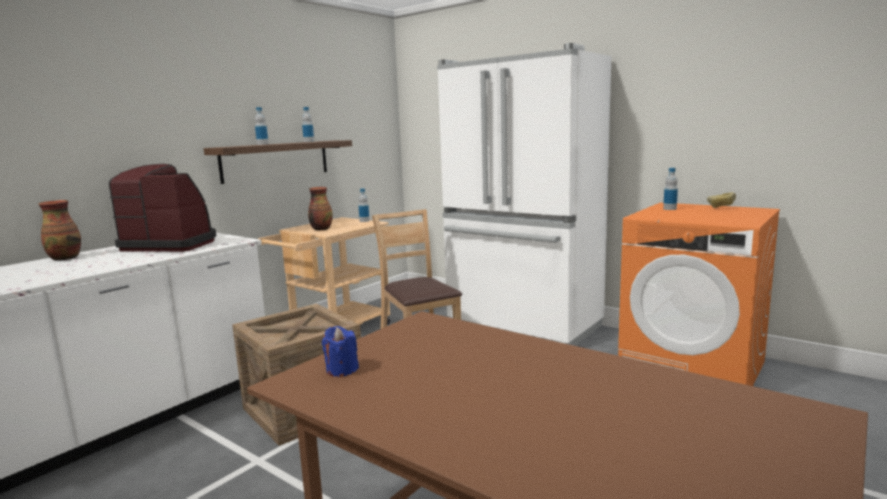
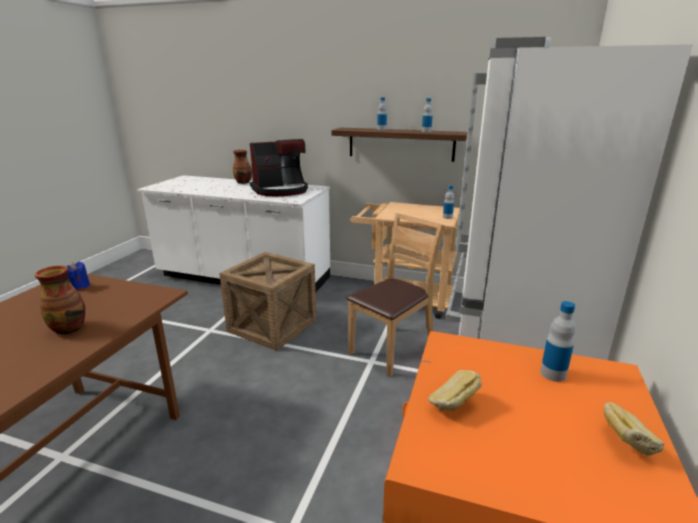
camera: 70 degrees right, 10 degrees up
(171, 244) = (280, 190): coffee machine -> coffee machine turned 75 degrees clockwise
(321, 229) = (399, 211): vase -> vase (69, 328)
(701, 219) = (453, 406): none -> bread

